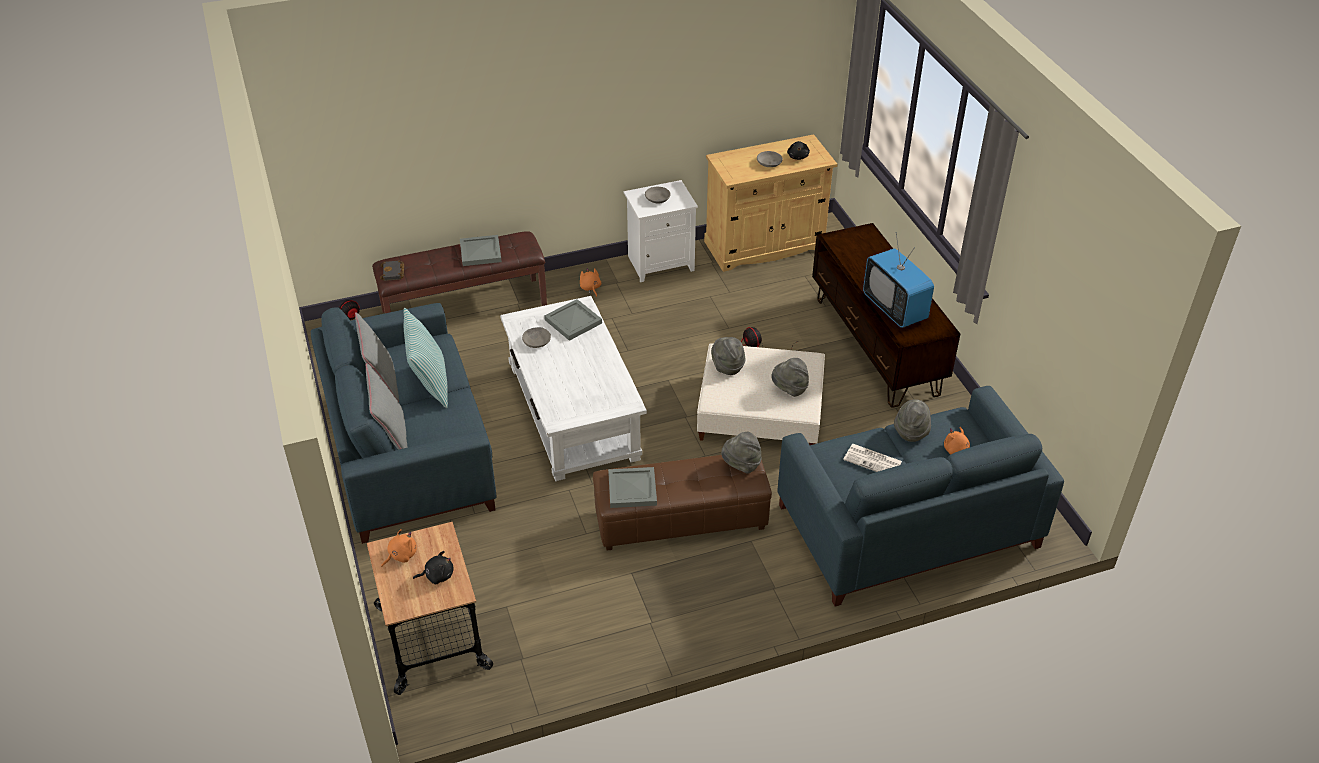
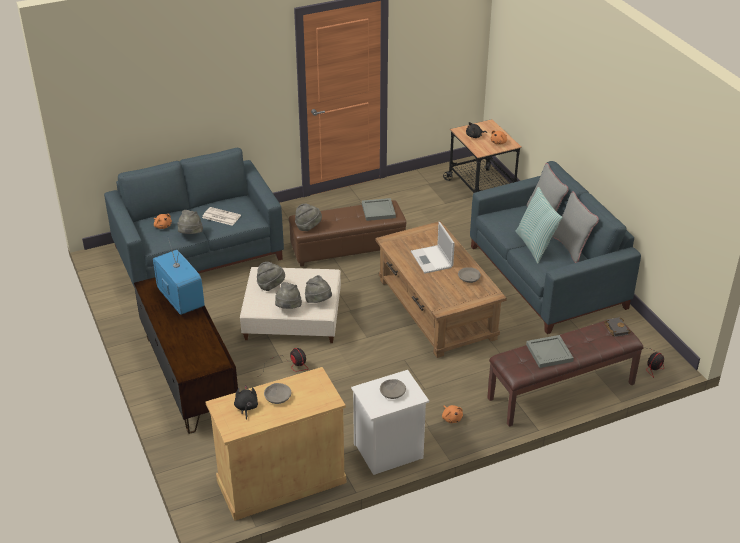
camera: 175 degrees right, 5 degrees down
(573, 321) = (445, 295): grey tray -> none
(573, 411) = (437, 309): white coffee table -> brown coffee table
(576, 369) = (432, 260): none -> laptop
(765, 358) = (288, 308): none -> grey hat

